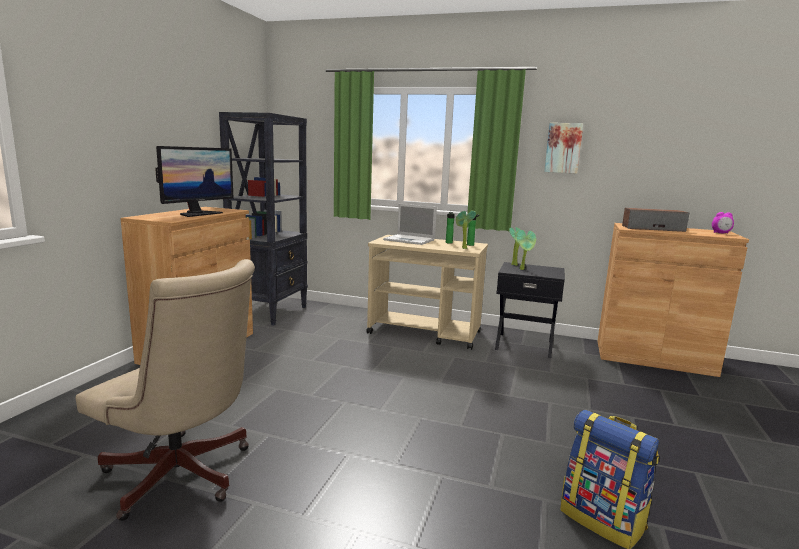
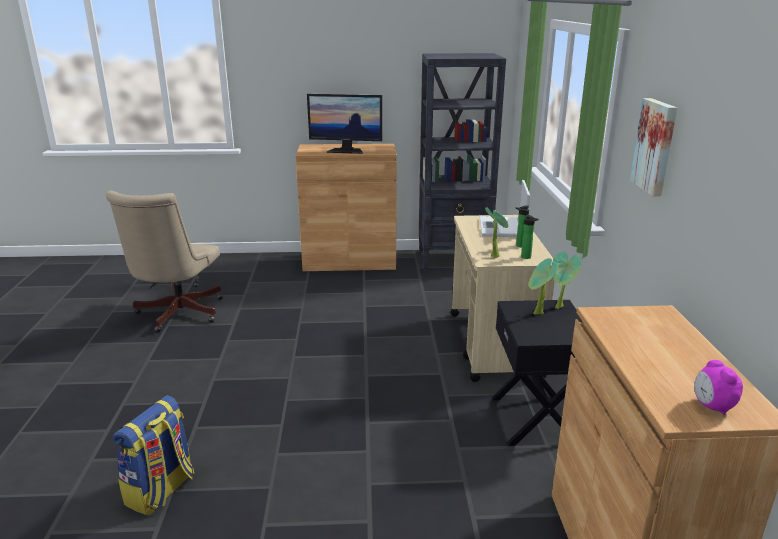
camera: 70 degrees right, 10 degrees up
(652, 228) = (641, 335): speaker -> none

